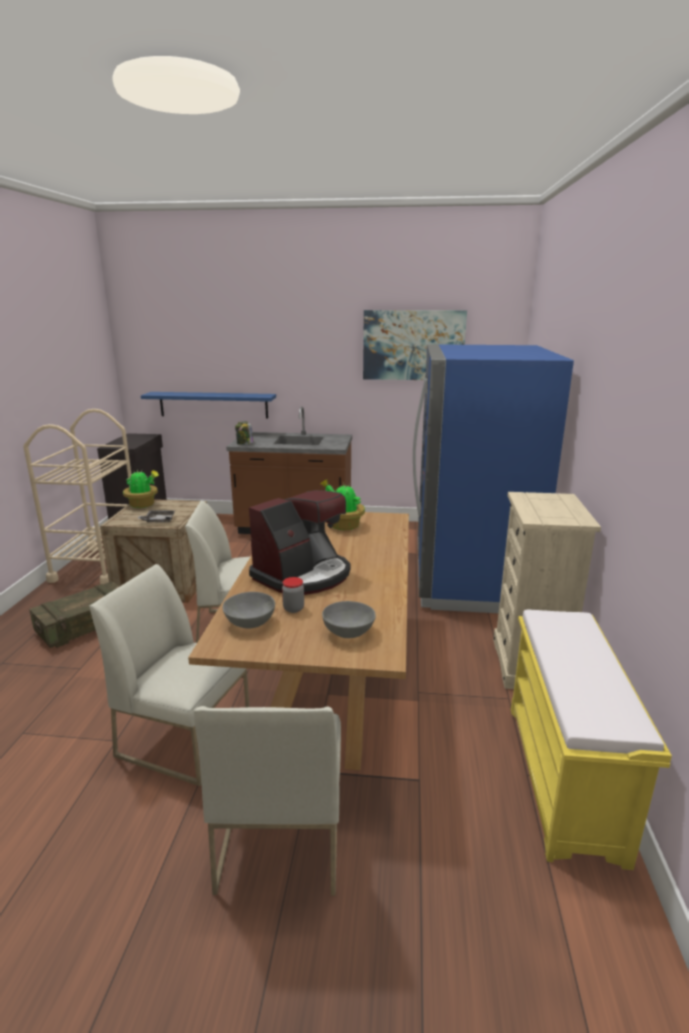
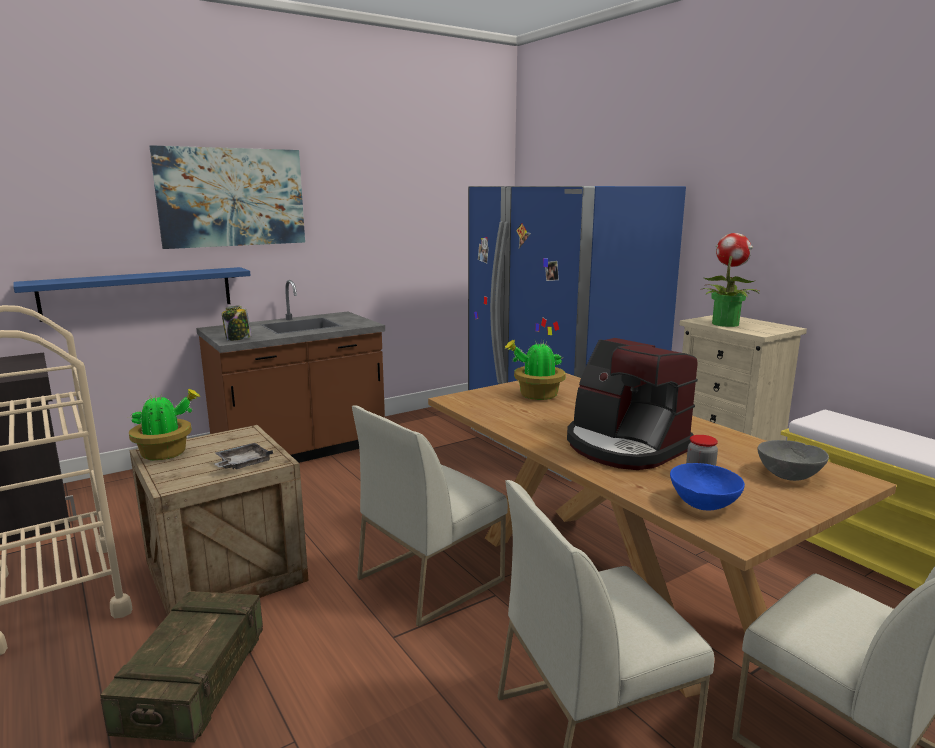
camera: 40 degrees left, 5 degrees down
(250, 623) = (704, 504): grey bowl -> blue bowl
(303, 575) = (624, 446): coffee machine -> coffee machine turned 135 degrees clockwise
(413, 345) = (409, 194): picture -> picture (232, 197)
(535, 503) = (725, 324): none -> potted plant

